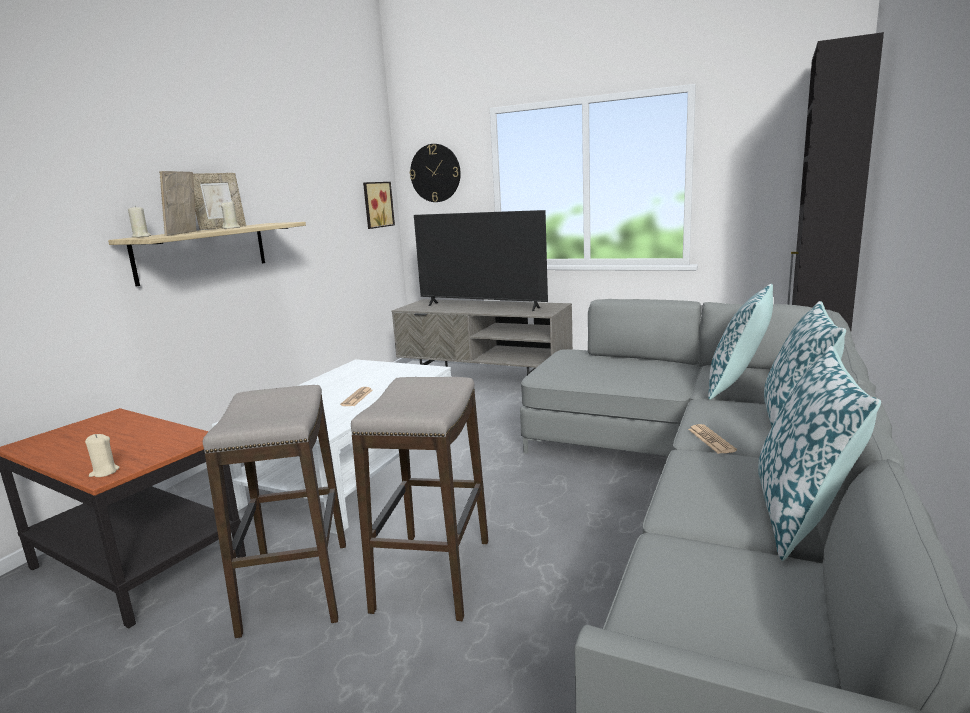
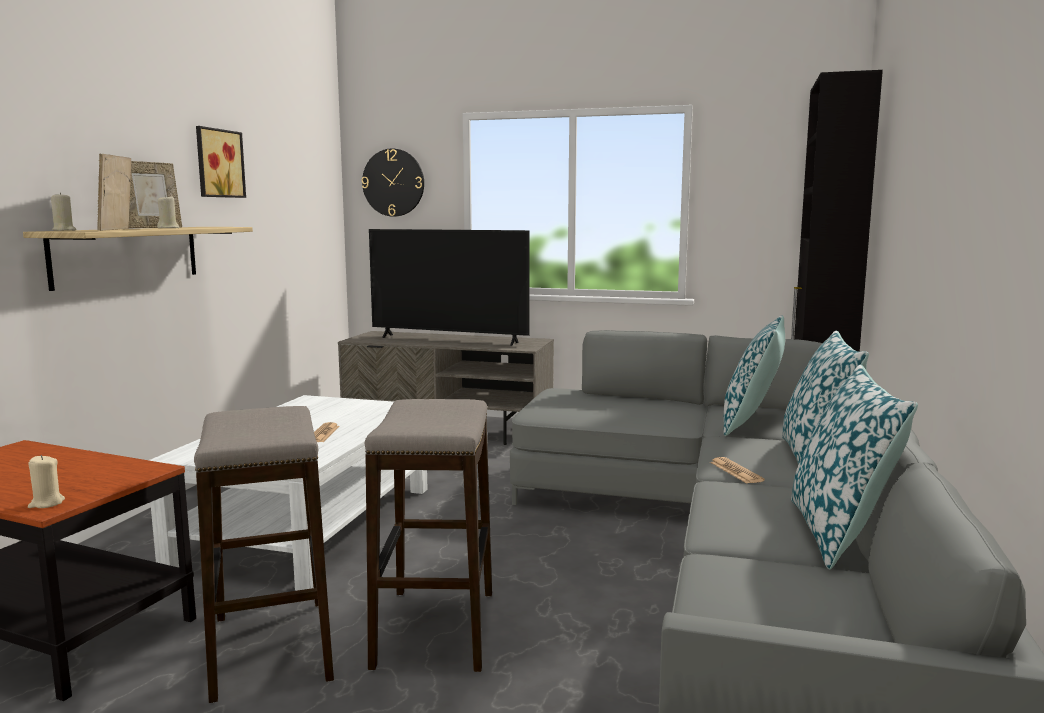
camera: 10 degrees left, 5 degrees down
(376, 204) = (321, 215): picture -> picture (217, 163)

